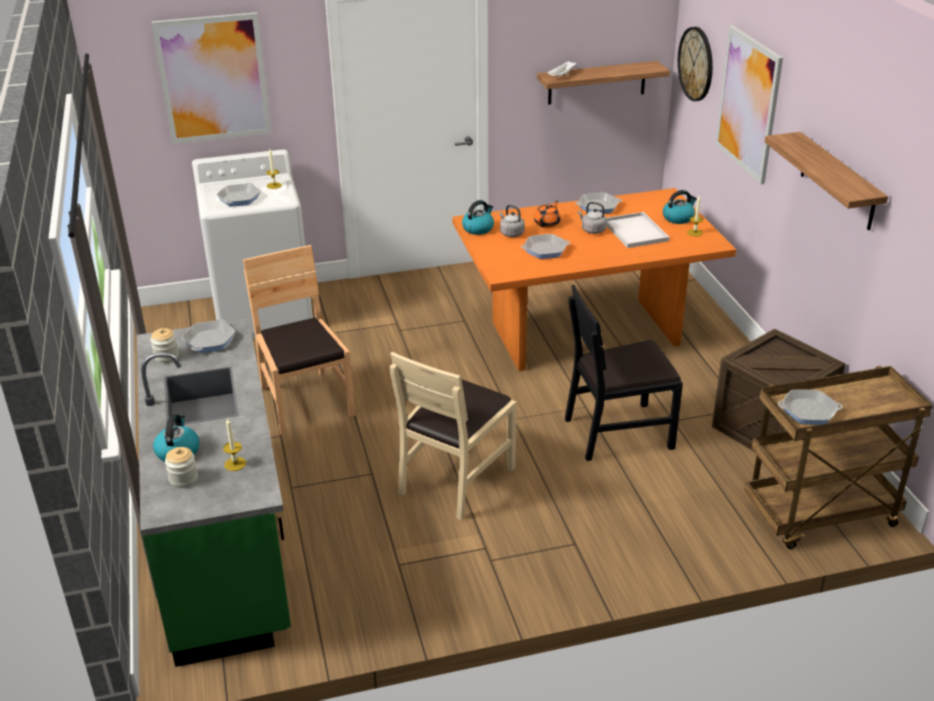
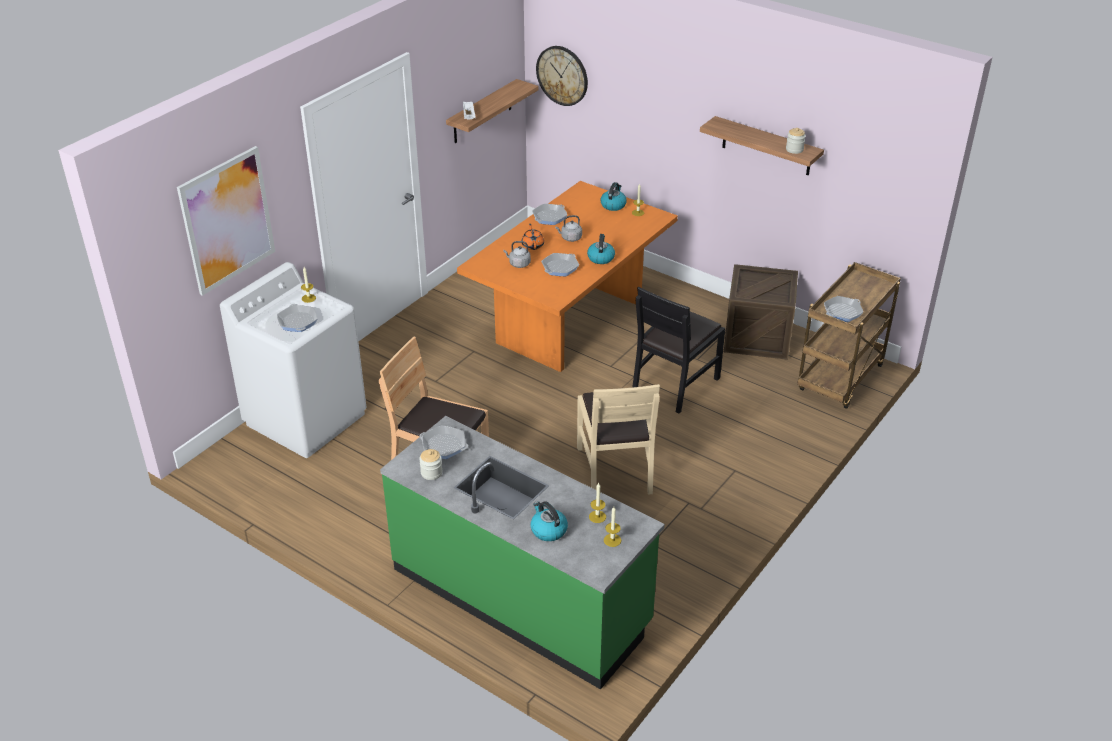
camera: 40 degrees left, 5 degrees up
(183, 479) = (580, 544): jar -> jar (794, 149)
(209, 341) = (444, 446): frying pan -> frying pan turned 45 degrees counterclockwise
(214, 491) = (612, 540): none -> candle
(478, 228) = (490, 270): kettle -> kettle (600, 258)
(634, 231) = (598, 227): white tray -> none
(748, 104) = (643, 101): picture -> none

